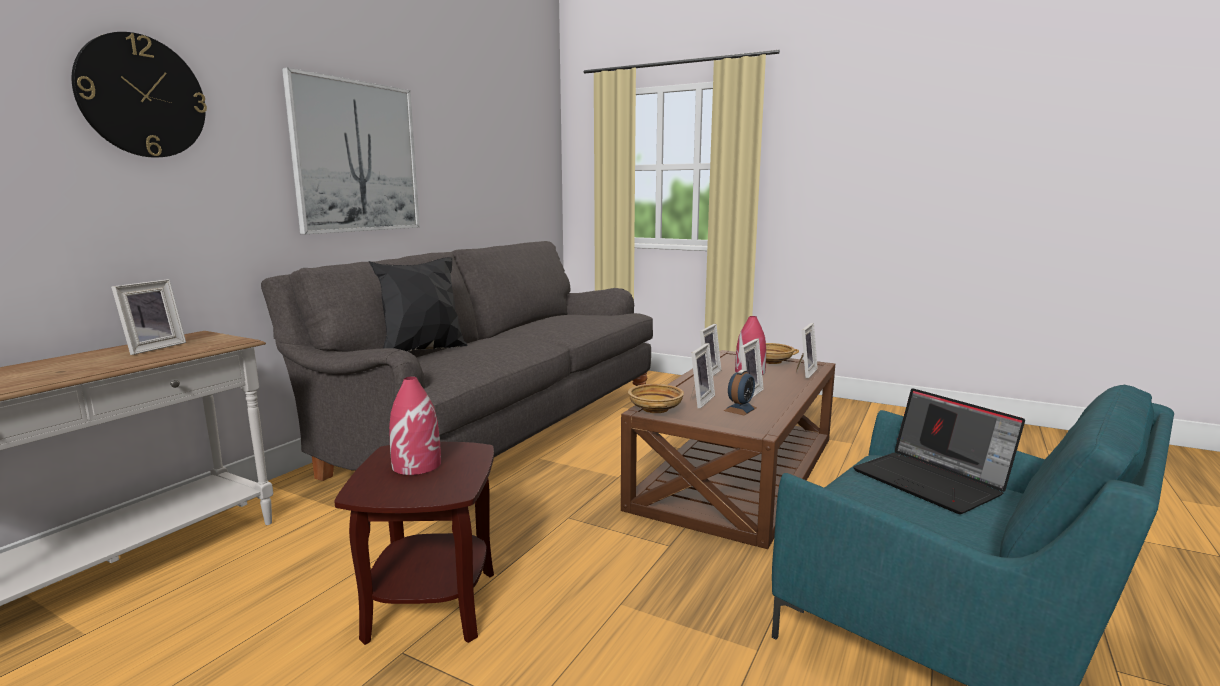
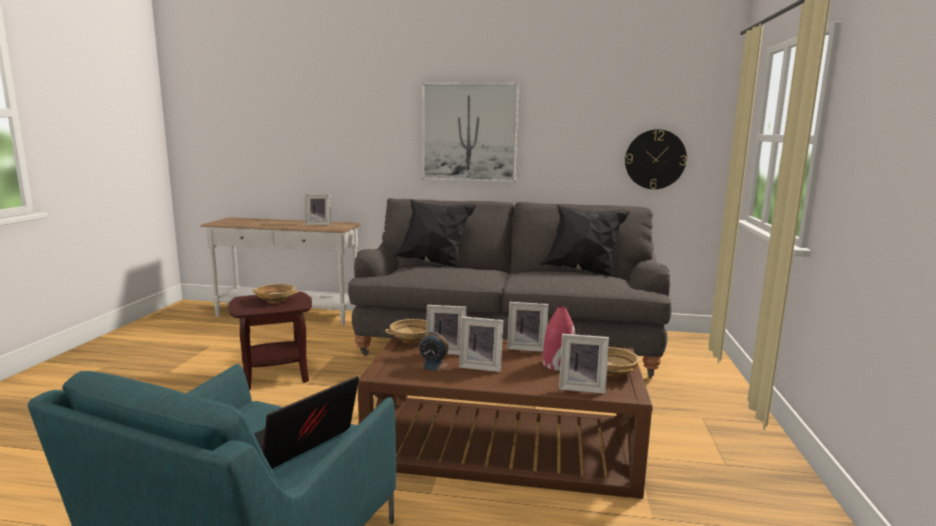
camera: 70 degrees right, 0 degrees up
(142, 96) = (349, 108): wall clock -> wall clock (655, 159)
(416, 465) = (276, 300): red vase -> beige bowl
(547, 317) = (582, 272): none -> black pillow

